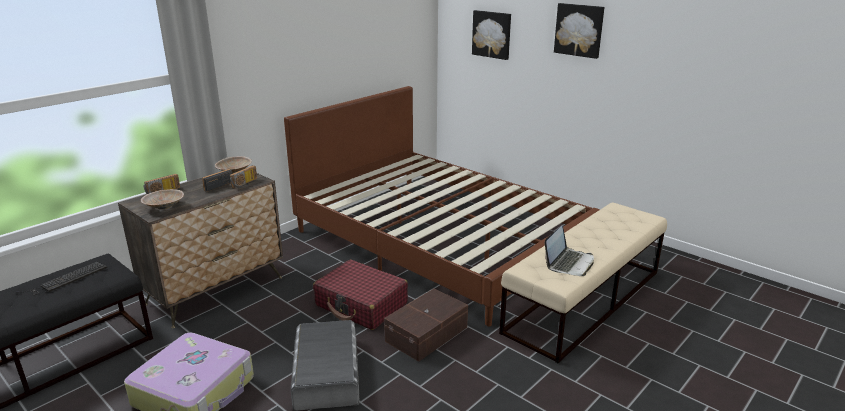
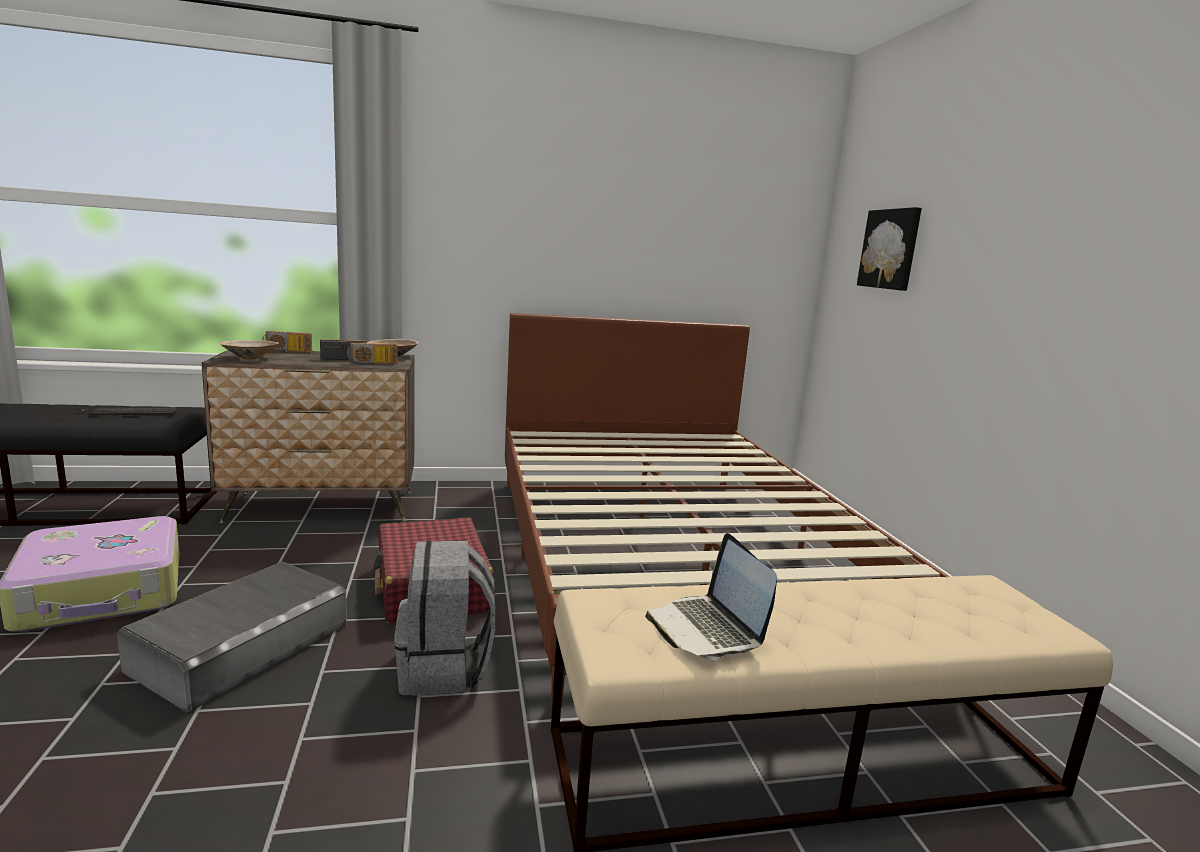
camera: 35 degrees right, 10 degrees down
(428, 334) = (444, 668): brown storage box -> grey backpack
(569, 263) = (707, 629): laptop -> laptop turned 90 degrees clockwise
(579, 30) = (1030, 219): picture -> none

